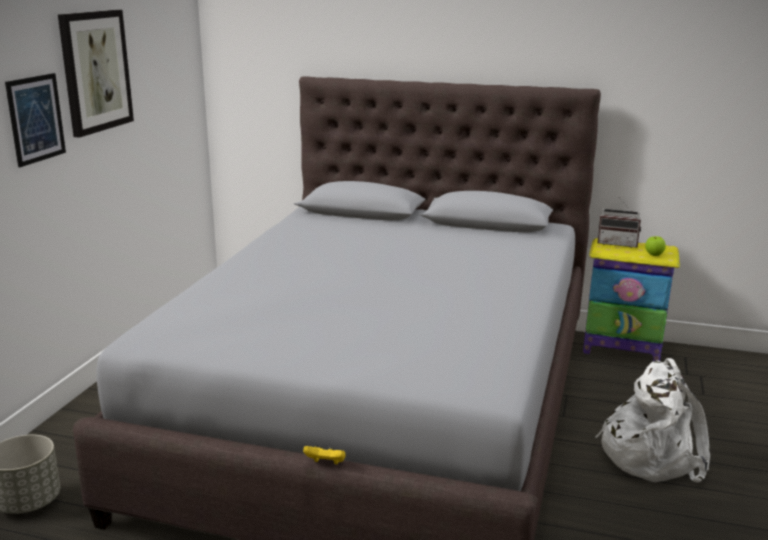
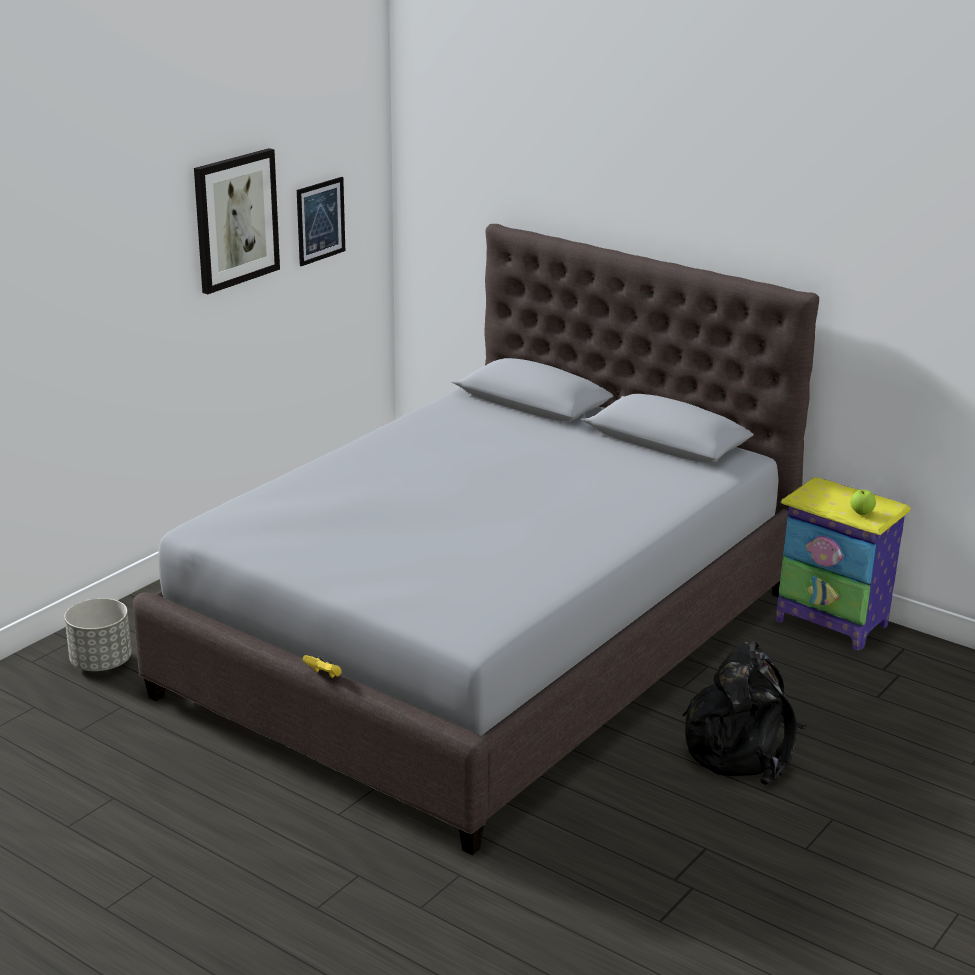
camera: 20 degrees right, 5 degrees up
(36, 119) = (159, 278): picture -> picture (320, 221)
(618, 244) = (833, 490): radio -> none
(651, 455) = (742, 748): white backpack -> black backpack

